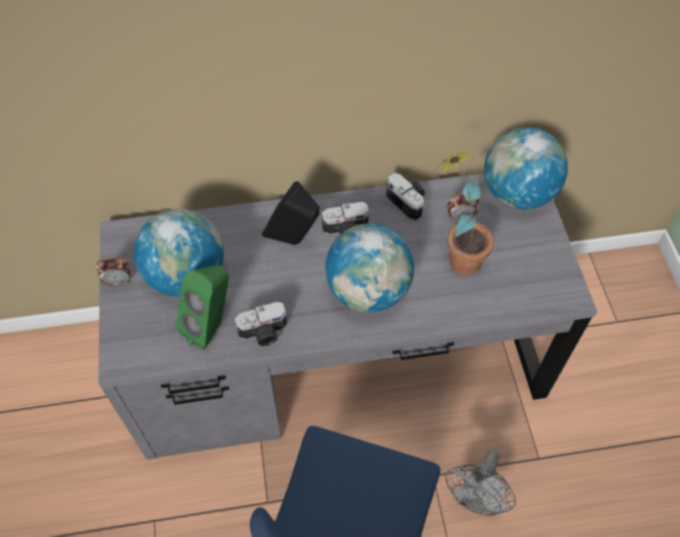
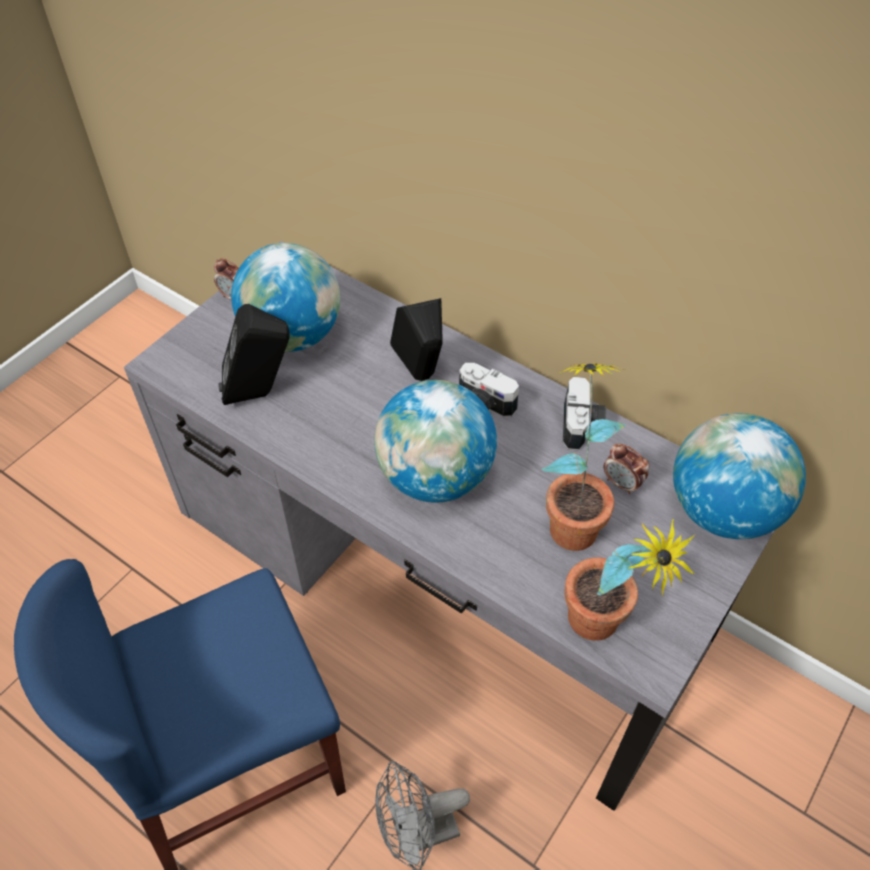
camera: 45 degrees right, 5 degrees down
(212, 326) = (261, 393): green speaker -> black speaker
(264, 333) = (295, 435): camera -> none
(532, 299) = (602, 631): none -> potted plant

